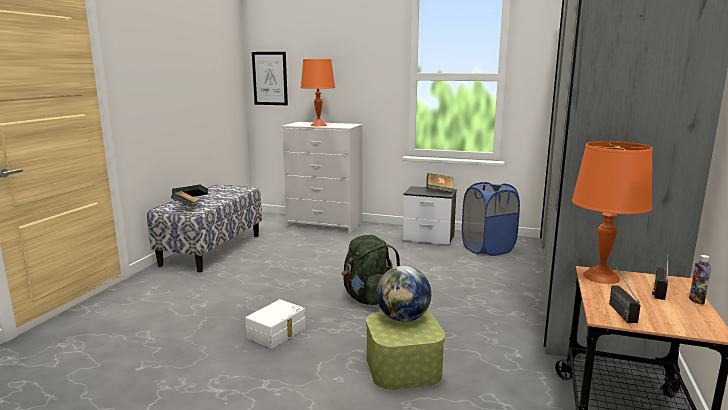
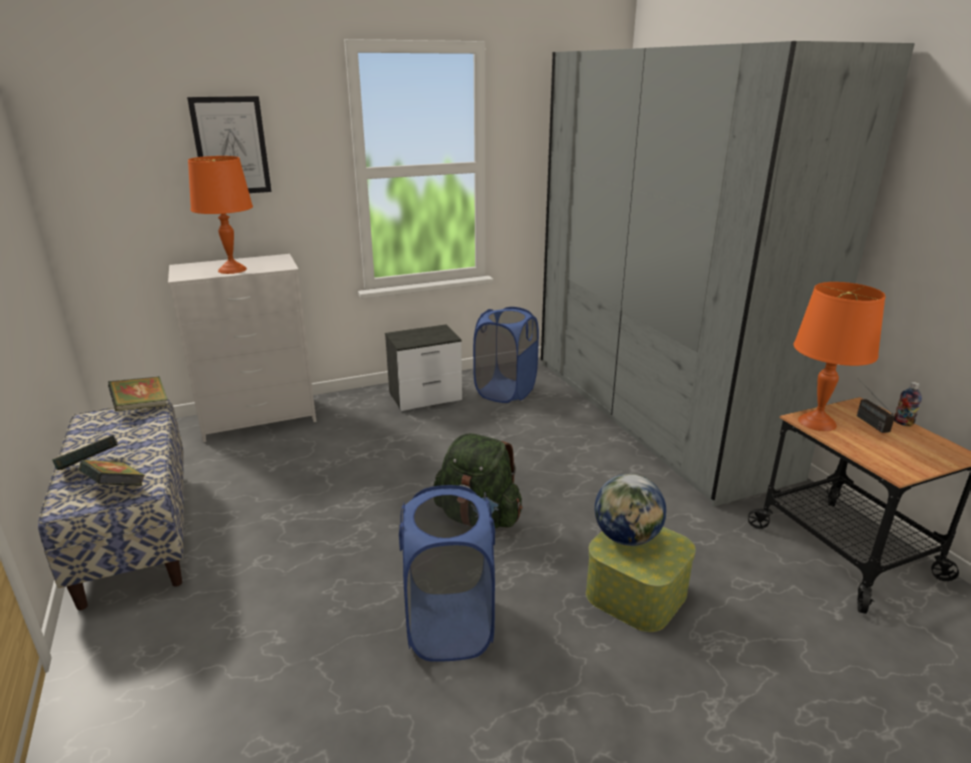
camera: 40 degrees left, 10 degrees up
(270, 78) = (93, 194): picture -> picture (231, 146)
(277, 333) = (449, 626): white storage box -> blue laundry basket
(439, 191) = (433, 333): book -> book (141, 407)
(616, 308) = (885, 457): radio -> none

